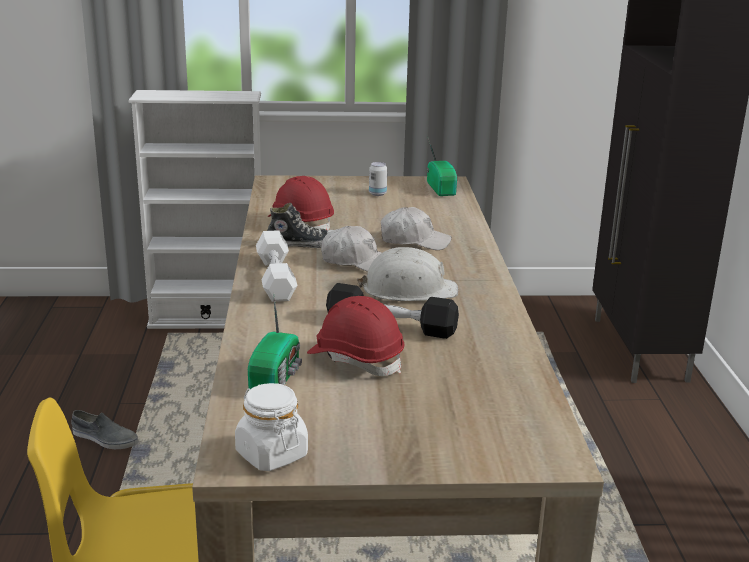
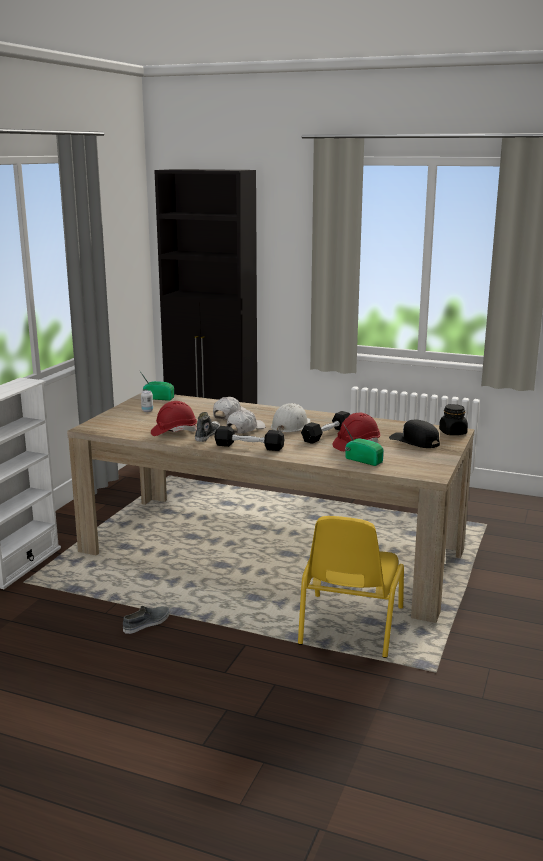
camera: 65 degrees left, 5 degrees down
(271, 454) = (429, 469): white jar -> none
(275, 278) = (249, 446): white dumbbell -> black dumbbell
(435, 415) = (415, 441): none -> black cap
(540, 454) = (453, 433): none -> black jar

